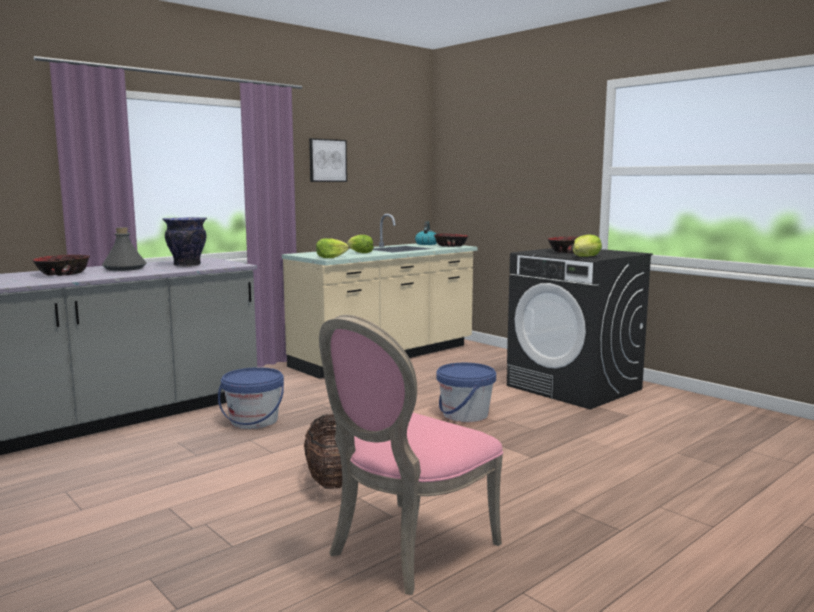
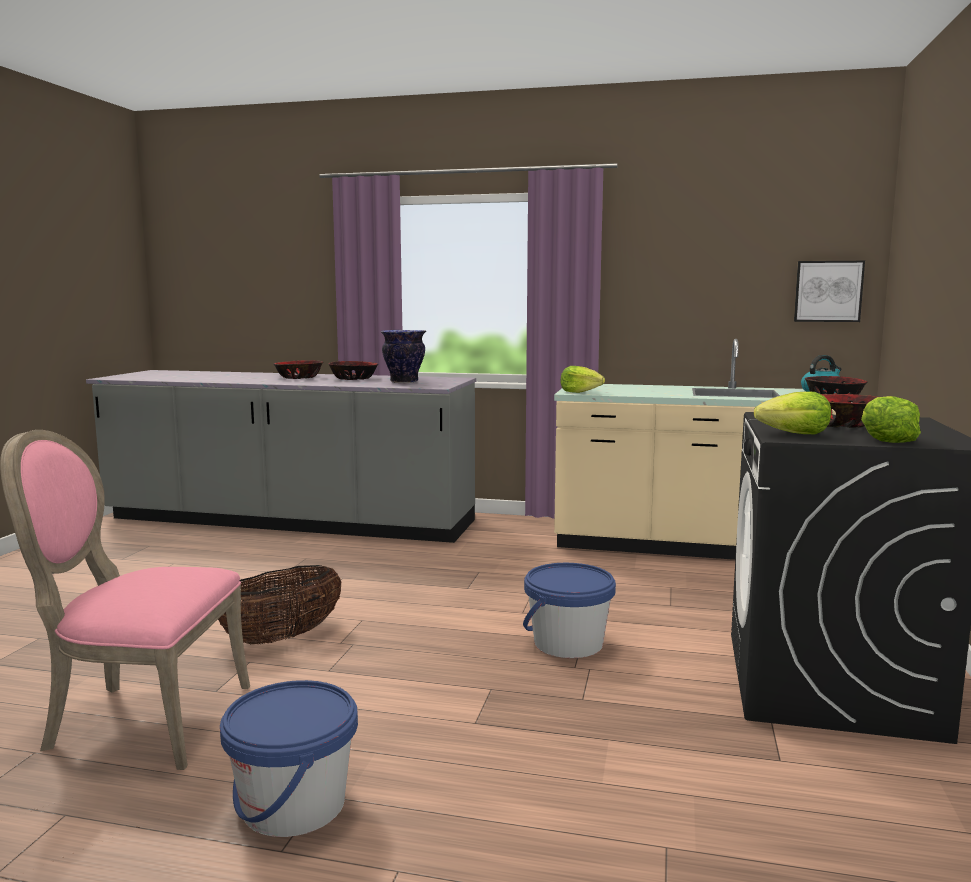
camera: 55 degrees right, 0 degrees up
(124, 268) = (354, 378): grey bottle -> bowl
(254, 421) = (392, 564): blue bucket -> blue bucket (293, 805)
(327, 160) = (667, 261): picture -> picture (828, 291)
(360, 252) = (650, 391): lettuce -> lettuce (885, 439)

